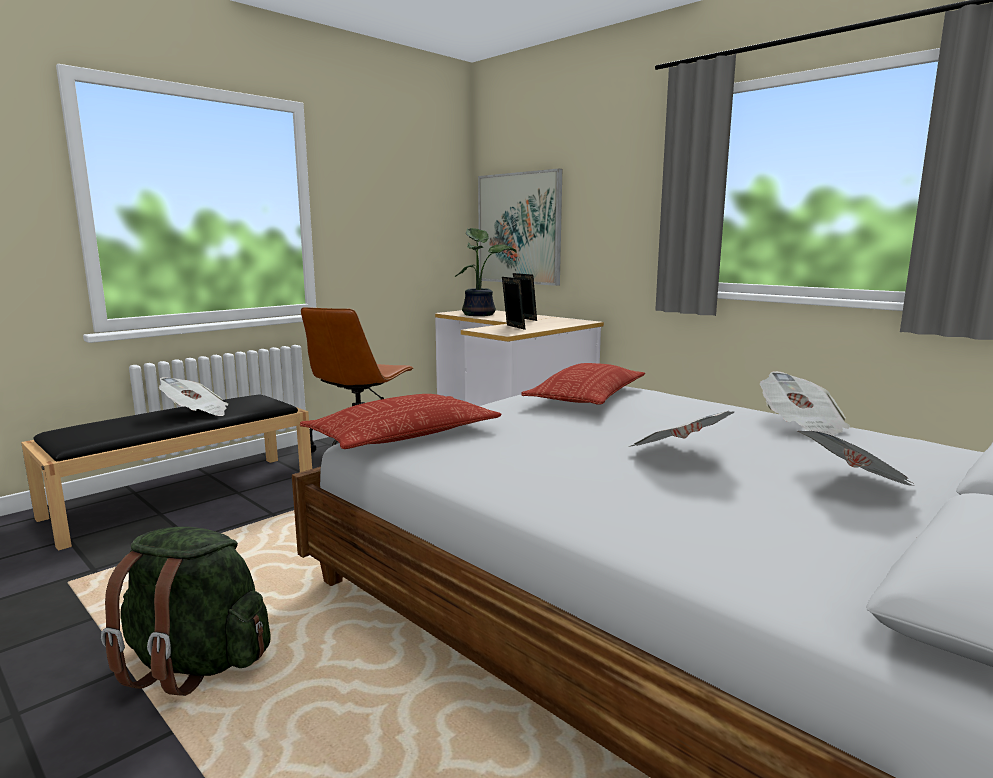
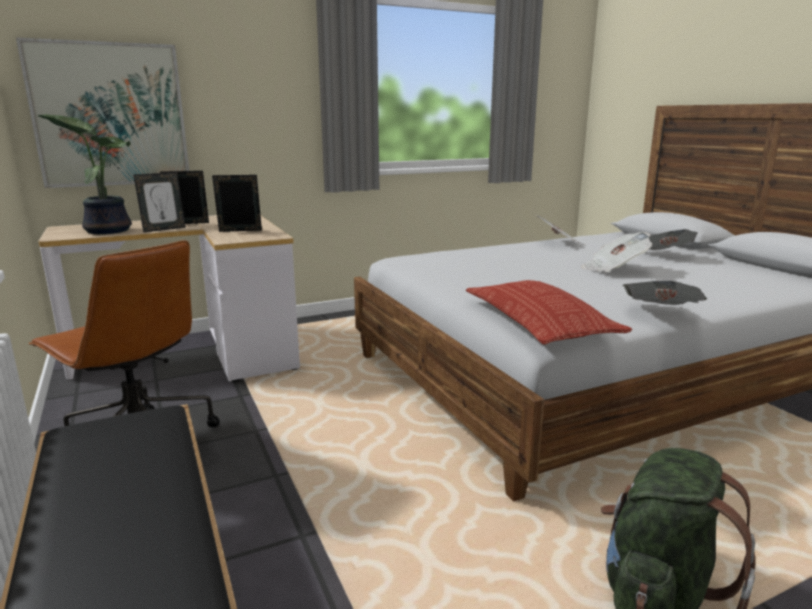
camera: 70 degrees left, 5 degrees up
(197, 413) = (128, 483): newspaper -> newspaper (661, 314)
(498, 319) = (164, 229): none -> picture frame
(586, 395) = (453, 264): pillow -> none

